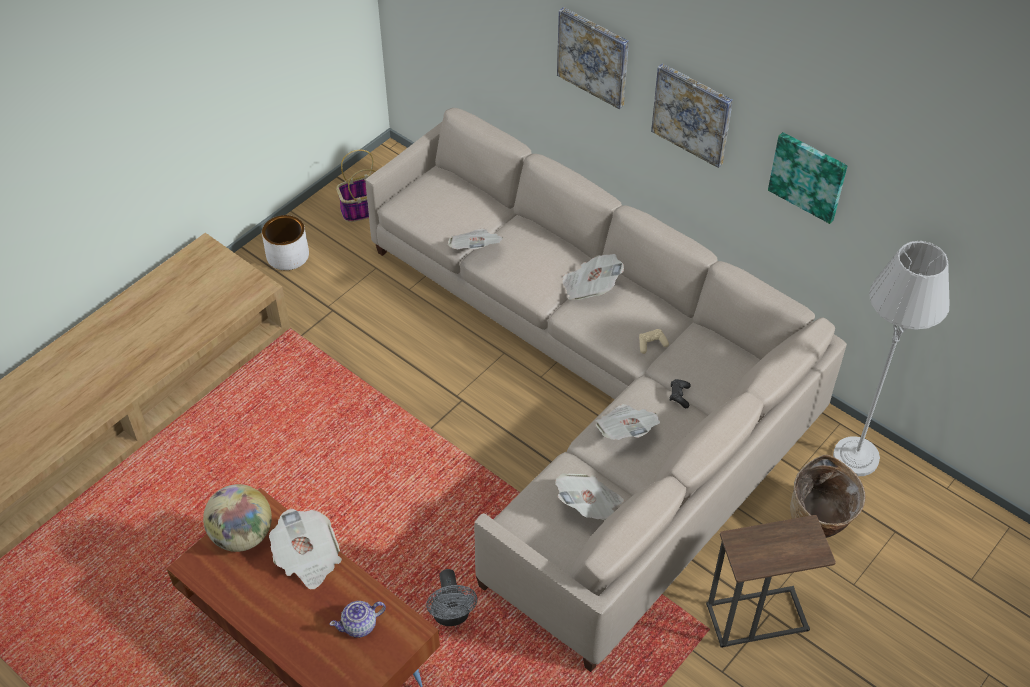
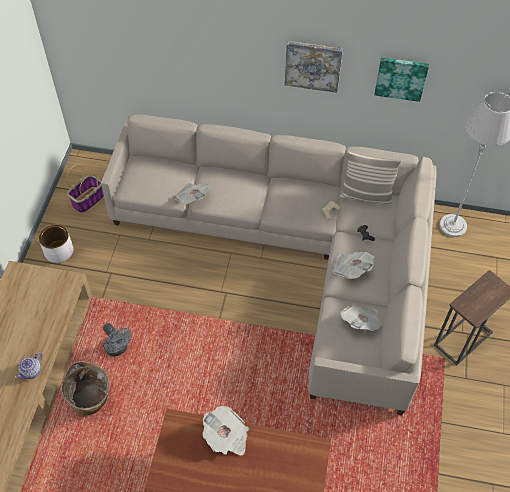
camera: 30 degrees left, 5 degrees up
(242, 535) = (177, 444): globe -> none
(360, 625) = (285, 461): teapot -> teapot (32, 371)
(452, 616) = (307, 424): grey fan -> grey fan (118, 349)
(590, 287) = (274, 193): newspaper -> none
(593, 56) = (233, 51): picture -> none
(719, 346) = (366, 196): none -> pillow
(820, 520) = (458, 269): basket -> basket (91, 400)

